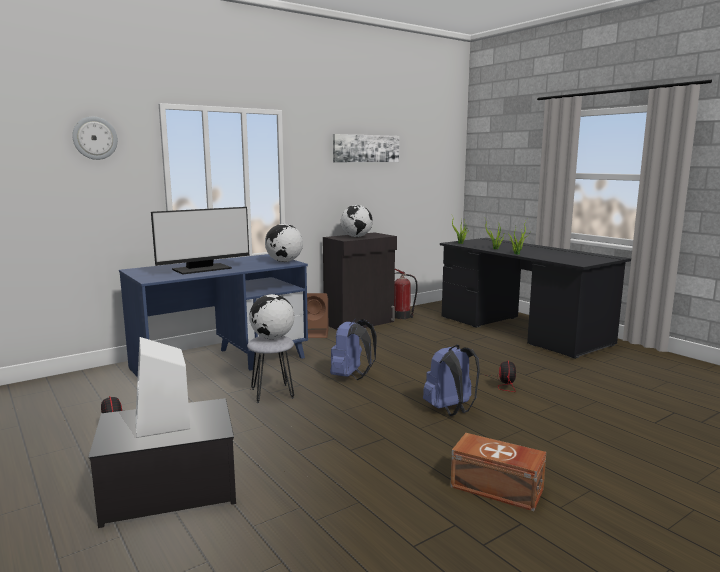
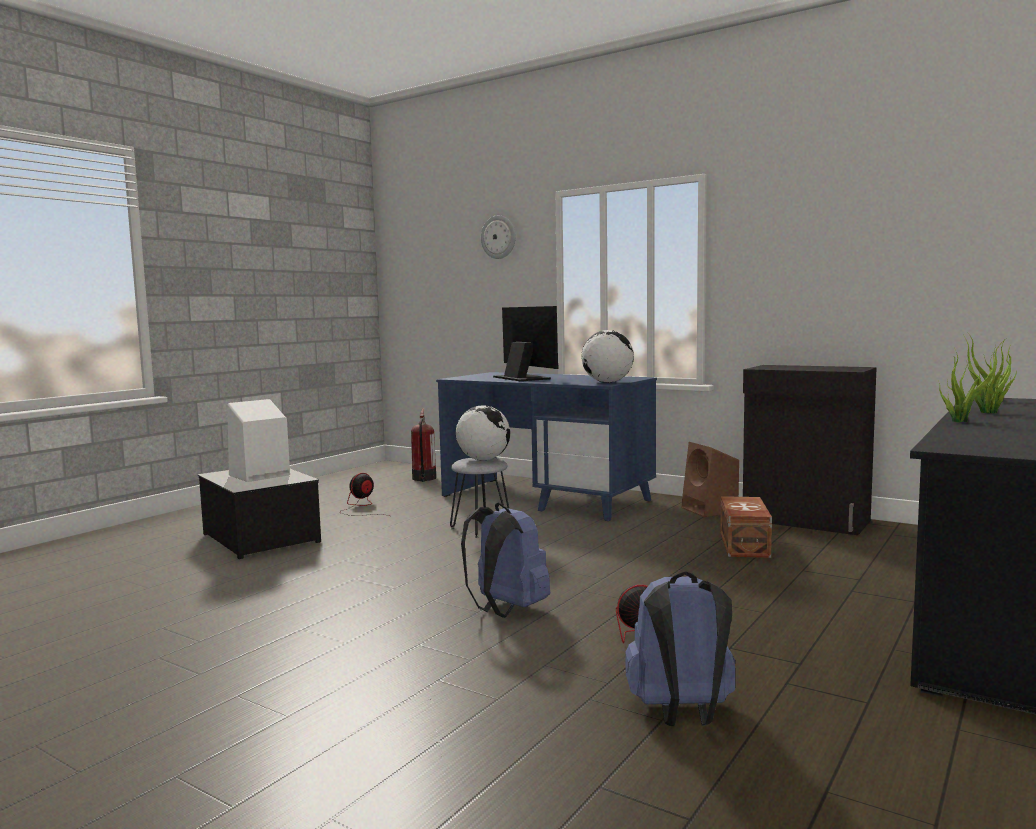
camera: 70 degrees right, 5 degrees down
(202, 269) = (522, 378): monitor -> monitor turned 150 degrees counterclockwise
(351, 376) = (571, 548): blue backpack -> blue backpack (681, 714)
(356, 237) = (798, 367): globe -> none
(366, 148) = (867, 214): picture -> none
(403, 317) = (899, 536): fire extinguisher -> fire extinguisher (424, 478)
(497, 489) = (279, 655): brown storage box -> brown storage box (743, 545)

